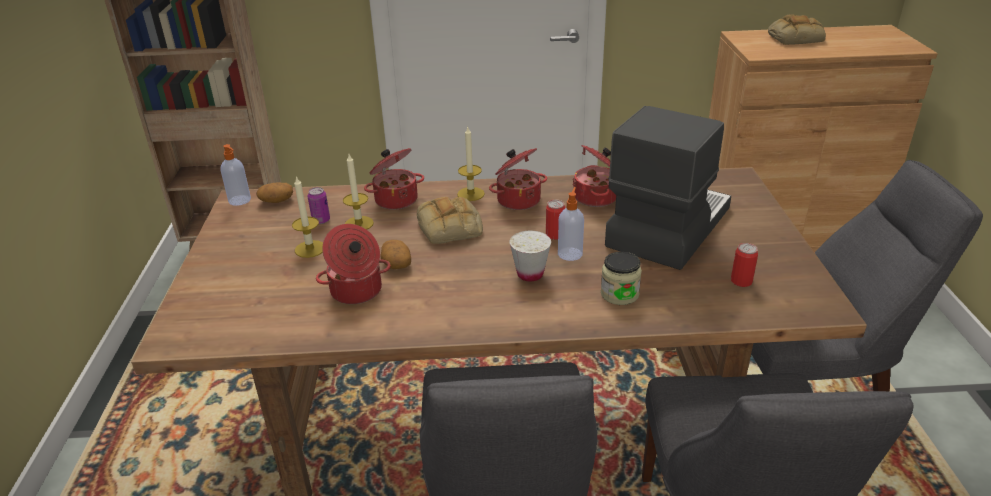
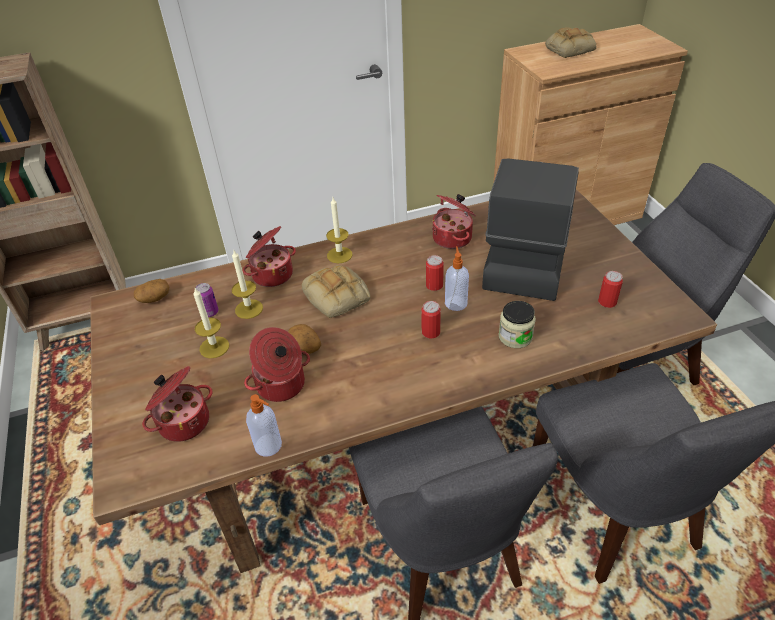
camera: 15 degrees left, 10 degrees up
(240, 200) = (116, 305): soap dispenser -> soap dispenser (269, 446)
(518, 200) = (385, 253): cooking pot -> cooking pot (183, 421)
(530, 274) = (431, 332): white cup -> can

